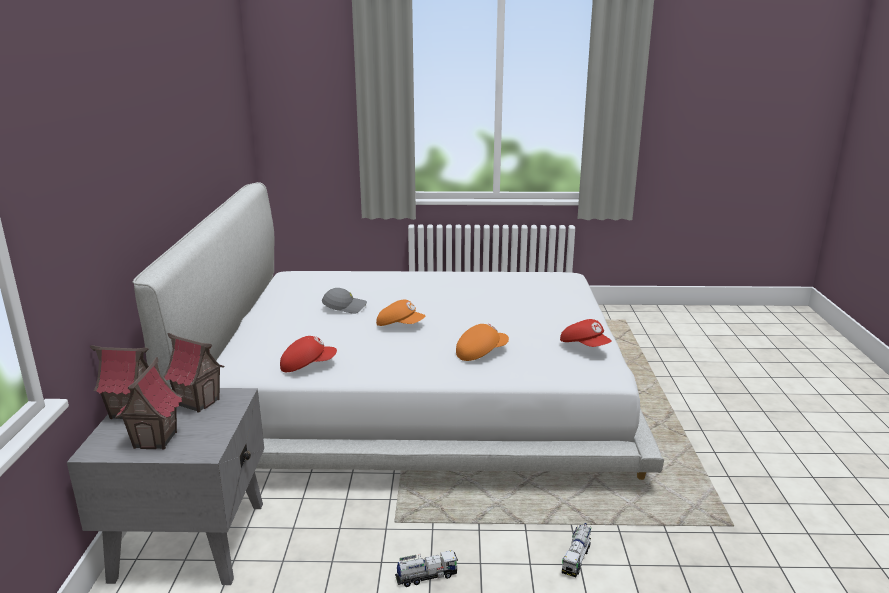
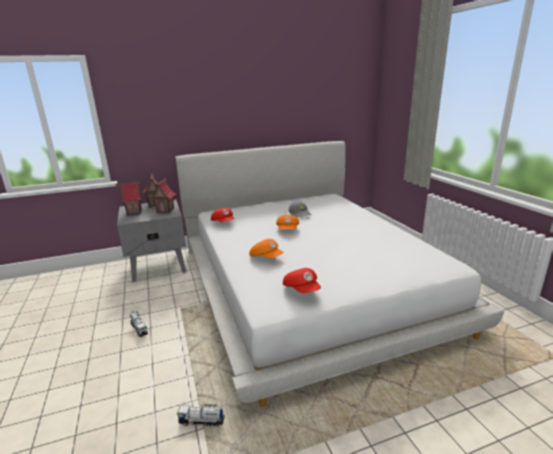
camera: 70 degrees right, 0 degrees up
(576, 558) = (159, 383): toy truck -> toy truck (201, 421)
(585, 346) = (302, 290): red cap -> red cap turned 60 degrees counterclockwise

